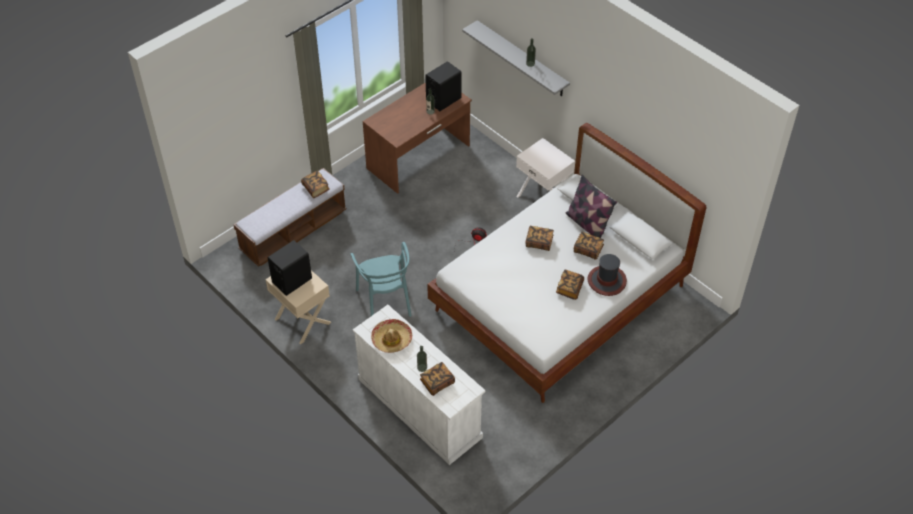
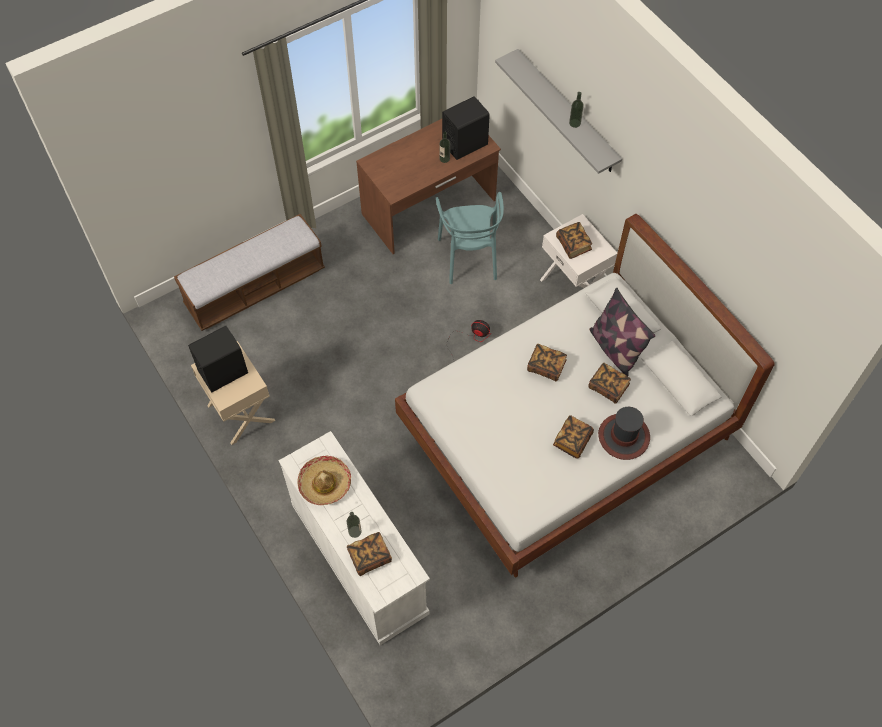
camera: 10 degrees right, 10 degrees up
(316, 188) = (284, 242): book -> book (573, 245)
(385, 301) = (347, 402): turquoise chair -> turquoise chair (469, 257)

